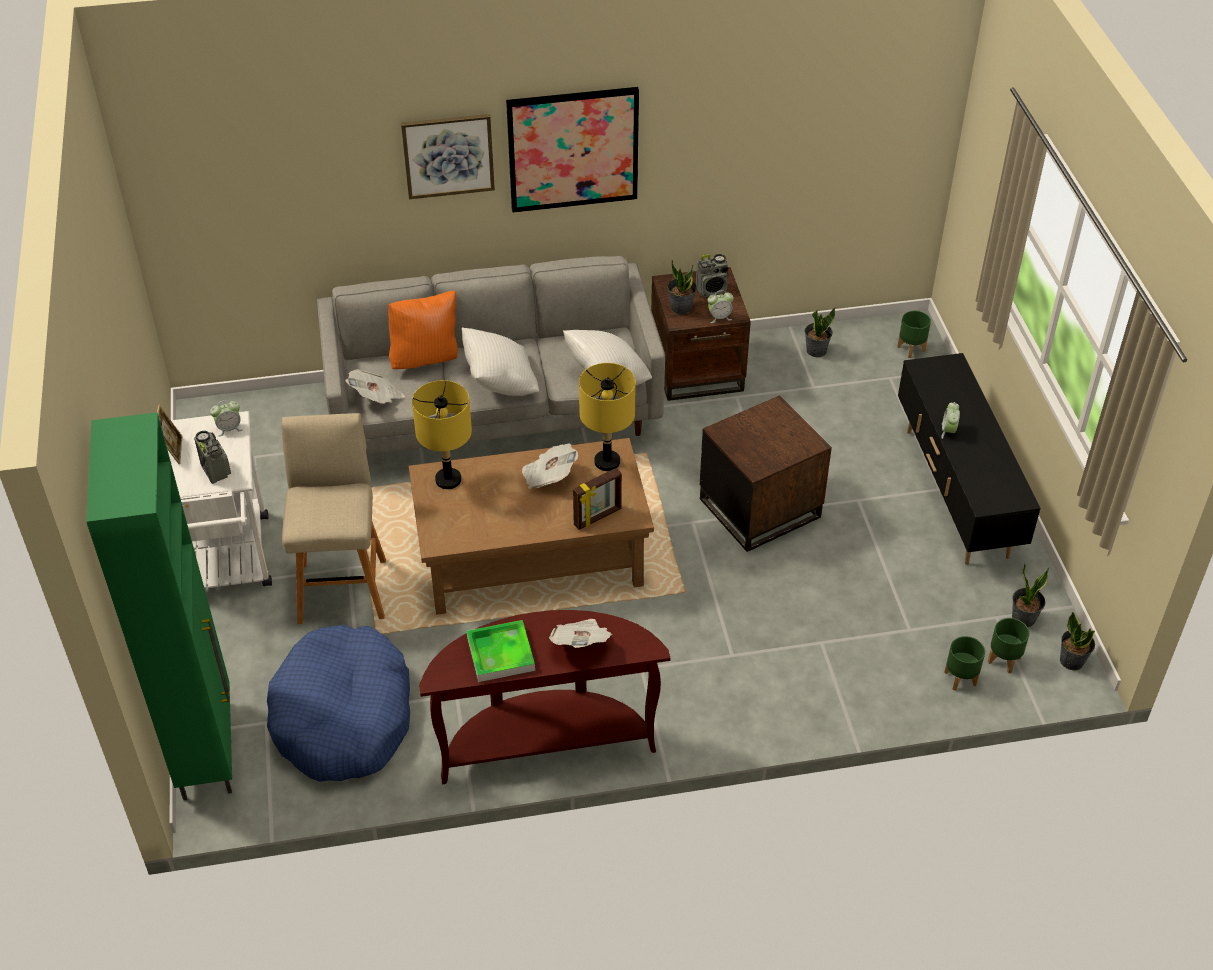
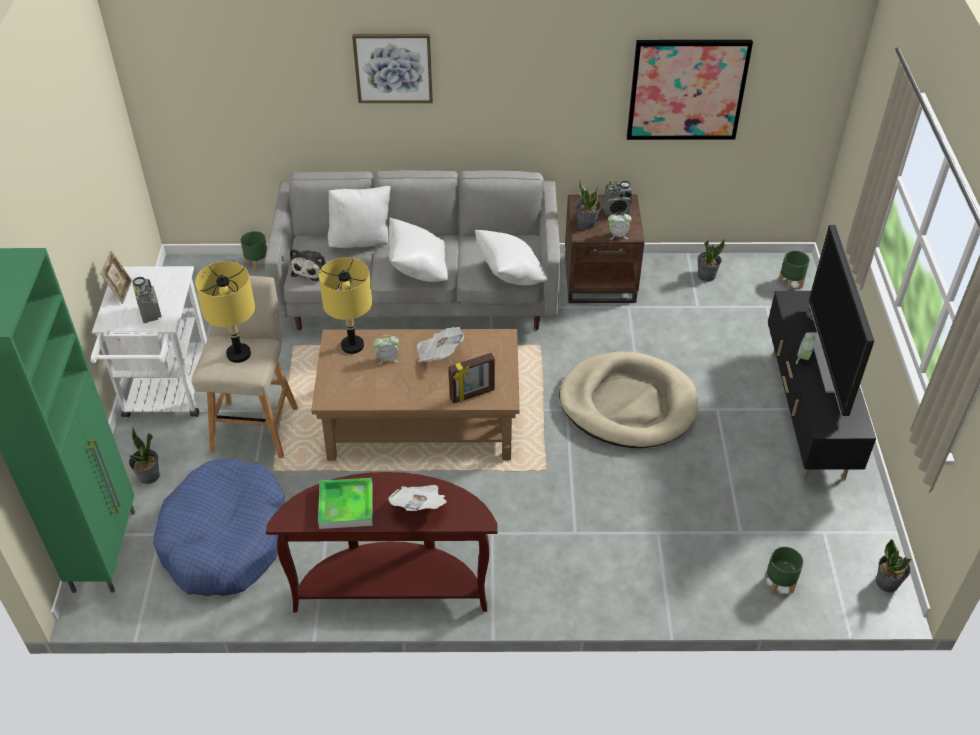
camera: 10 degrees right, 0 degrees up
(229, 428) = (172, 279): alarm clock -> alarm clock (387, 359)
(377, 398) = (312, 269): newspaper -> plush toy
(425, 358) = (361, 242): orange pillow -> white pillow
(573, 149) = (502, 73): picture -> picture (687, 89)
(607, 462) = (492, 347): yellow table lamp -> yellow table lamp (239, 354)
(759, 507) = (628, 404): brown side table -> beige dog bed
(978, 432) = (830, 362): none -> television
(1004, 659) = (823, 572): green planter -> green planter (258, 264)
(1023, 619) = (848, 537): potted plant -> potted plant (149, 476)

